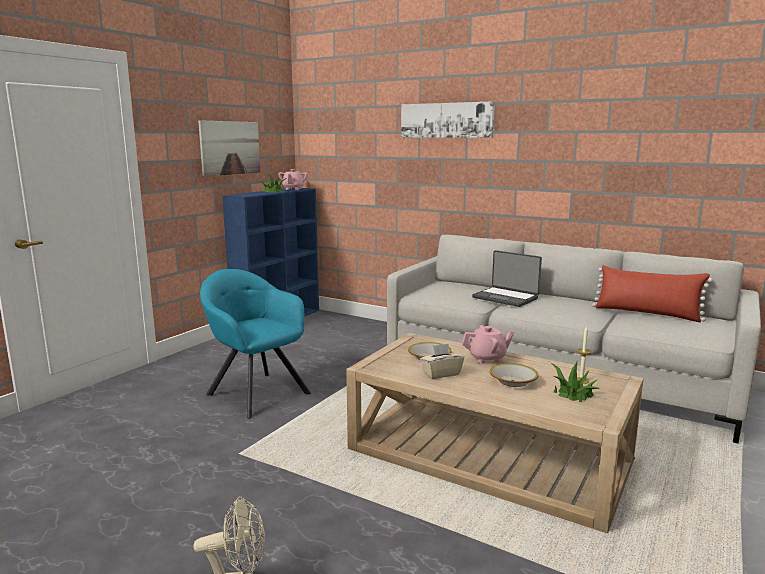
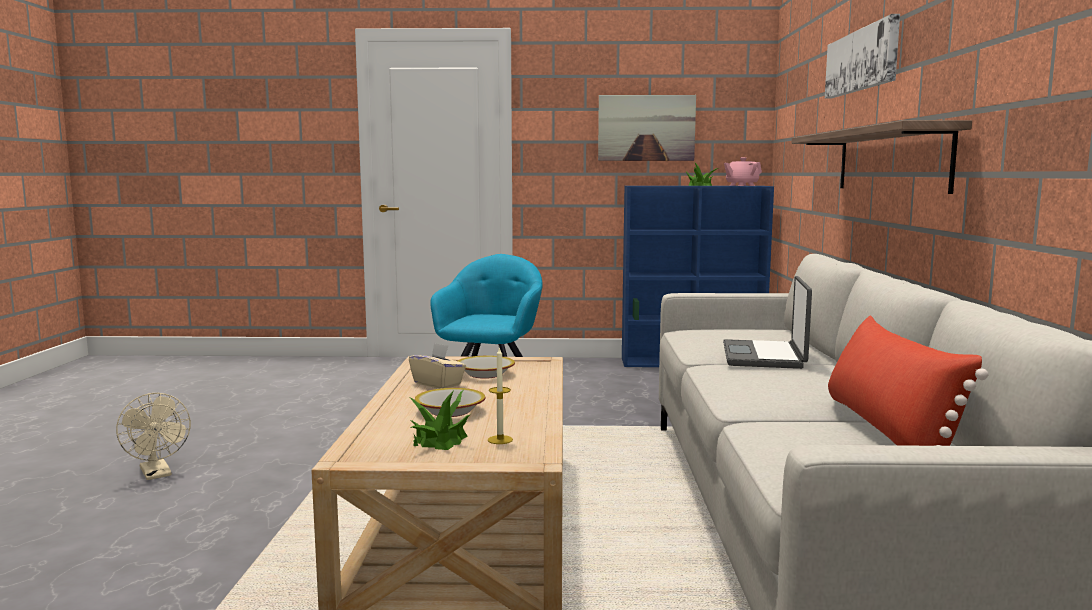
camera: 60 degrees right, 5 degrees down
(487, 358) = (517, 392): pink teapot -> none
(491, 180) = (890, 160): none -> shelf

